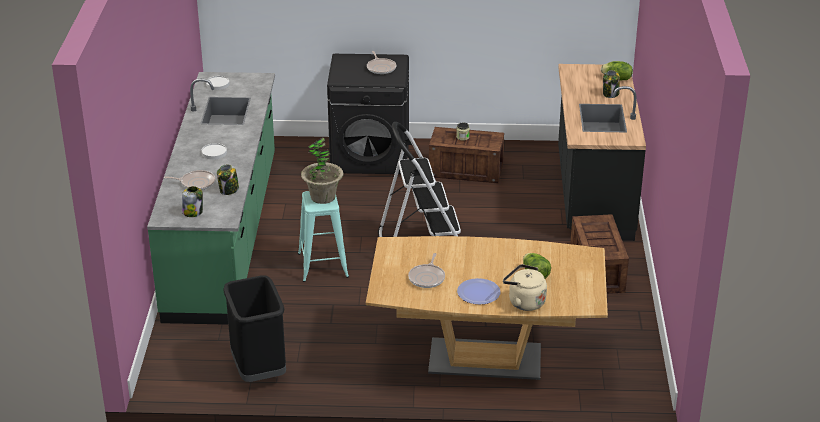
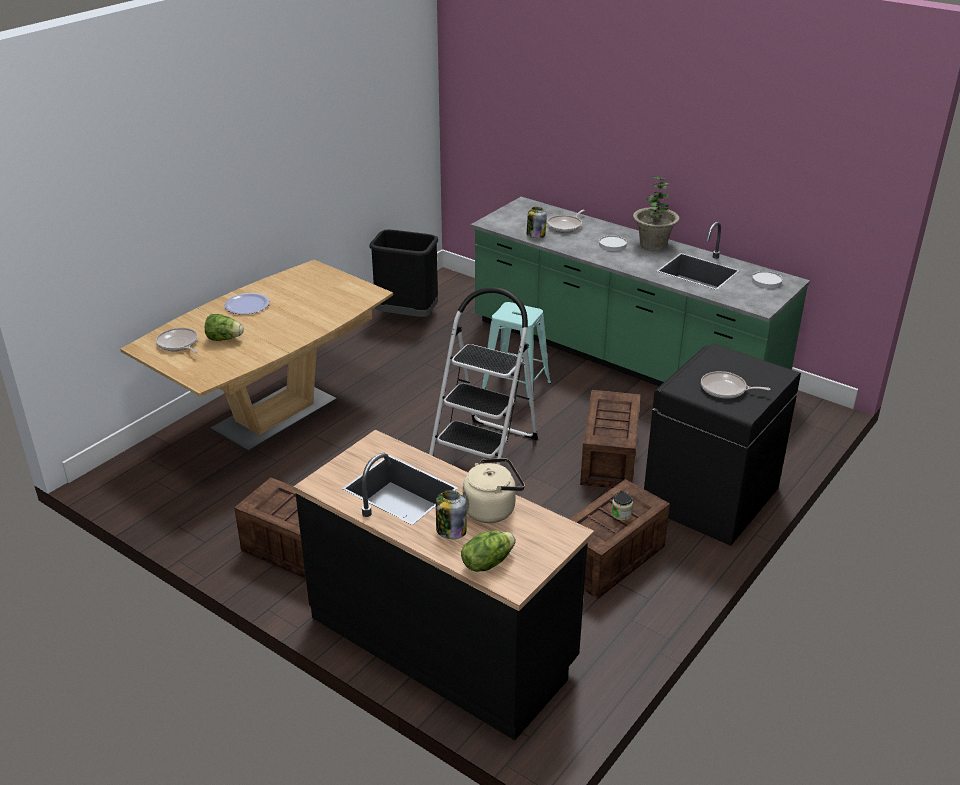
camera: 125 degrees right, 0 degrees up
(193, 212) = (519, 214): jar -> none
(323, 197) = (519, 315): potted plant -> potted plant (653, 244)
(368, 200) = (609, 457): none -> crate
(427, 278) = (302, 292): frying pan -> frying pan (178, 344)
(524, 302) = (201, 319): beige kettle -> beige kettle (492, 509)

